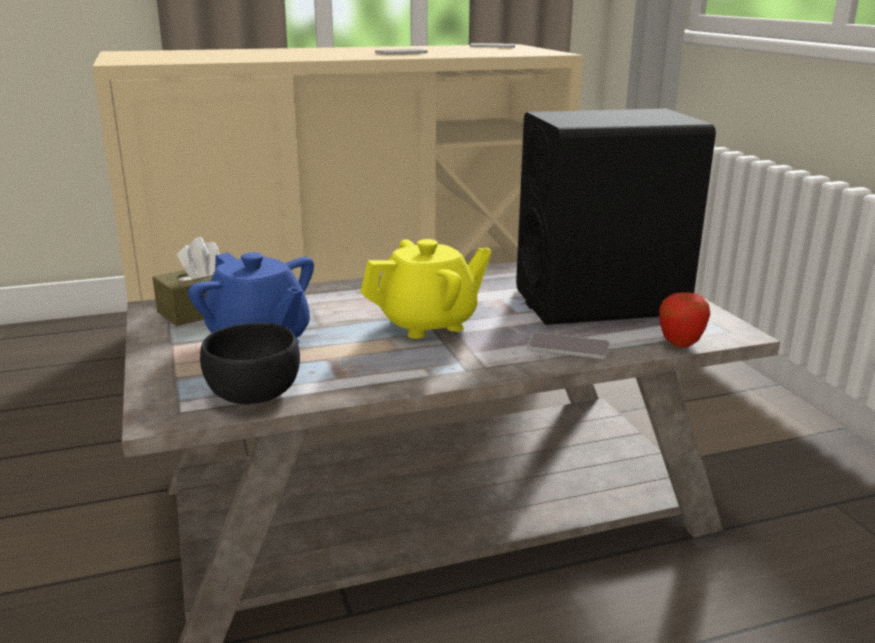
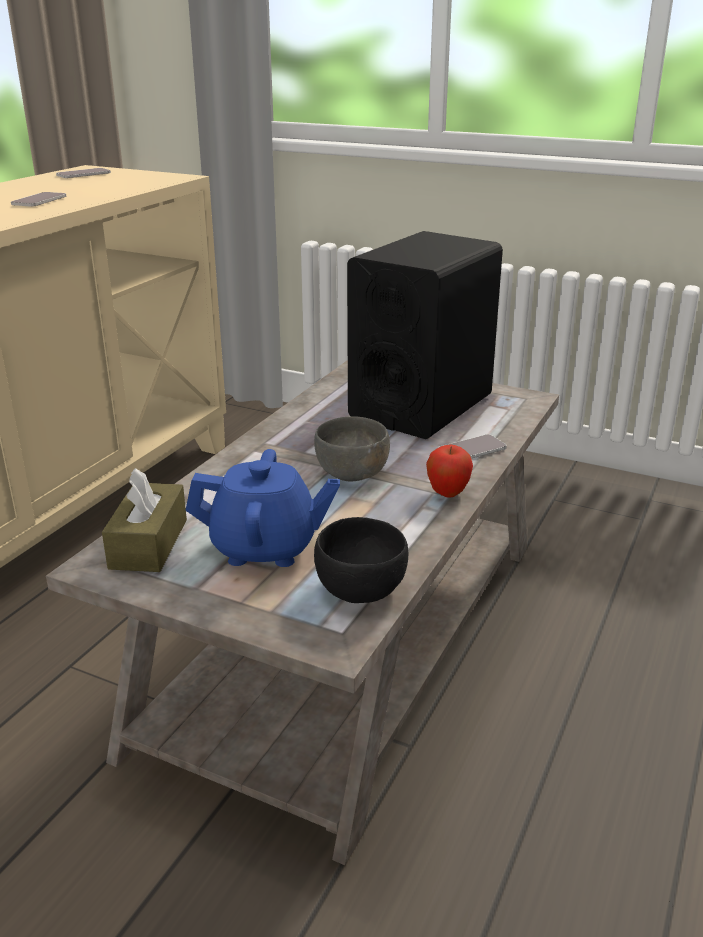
camera: 45 degrees left, 5 degrees up
(428, 323) = (352, 473): yellow teapot -> grey bowl
(680, 344) = (521, 419): apple -> apple (447, 493)

